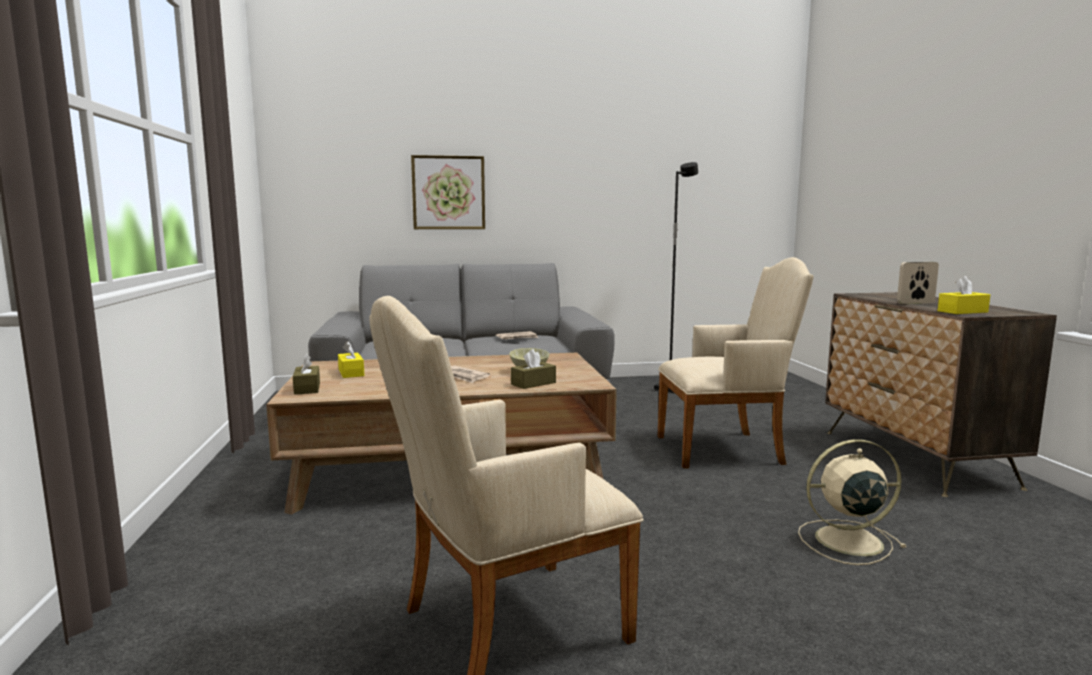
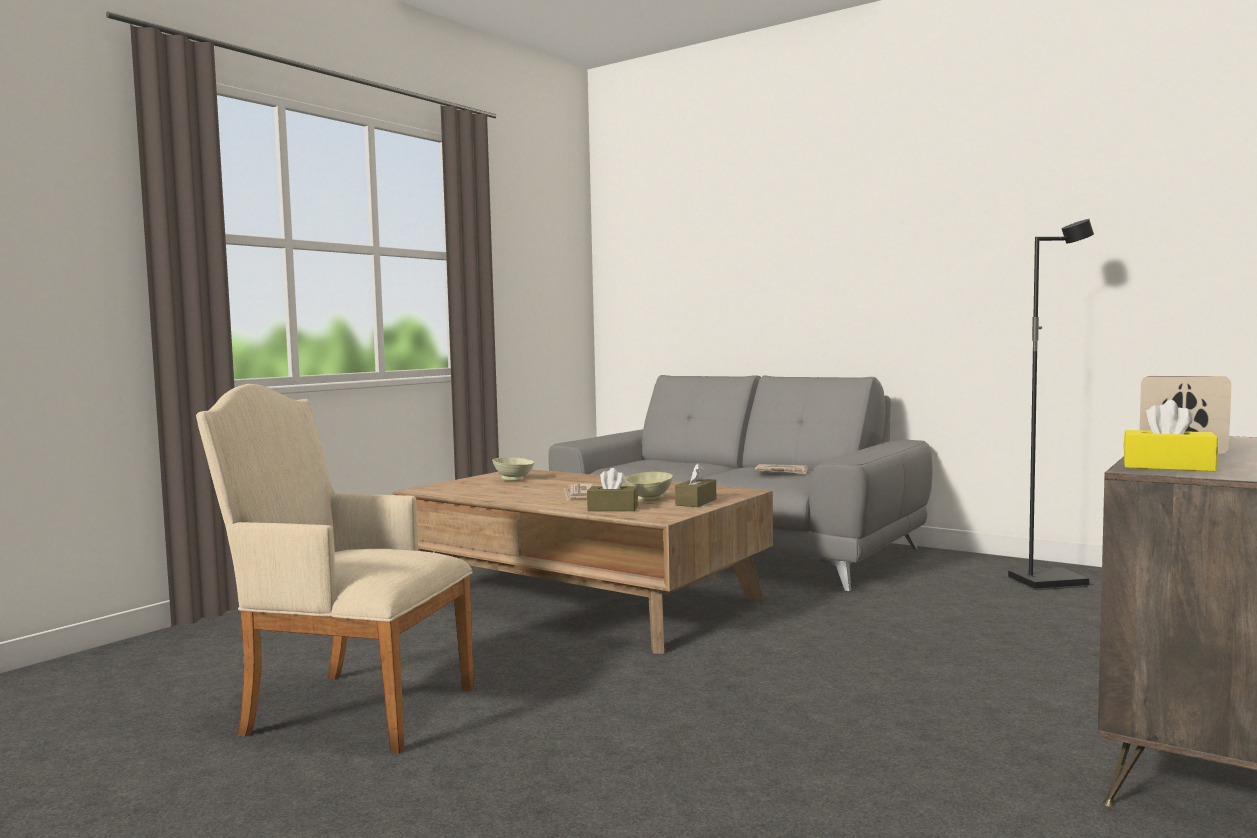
camera: 45 degrees right, 5 degrees down
(307, 388) = (448, 486): brown tissue box -> brown tissue box (696, 502)
(351, 373) = (514, 480): yellow tissue box -> beige bowl
(448, 193) = (768, 288): picture -> none
(727, 449) = (915, 660): beige armchair -> none
(845, 541) = (790, 780): beige fan -> none

